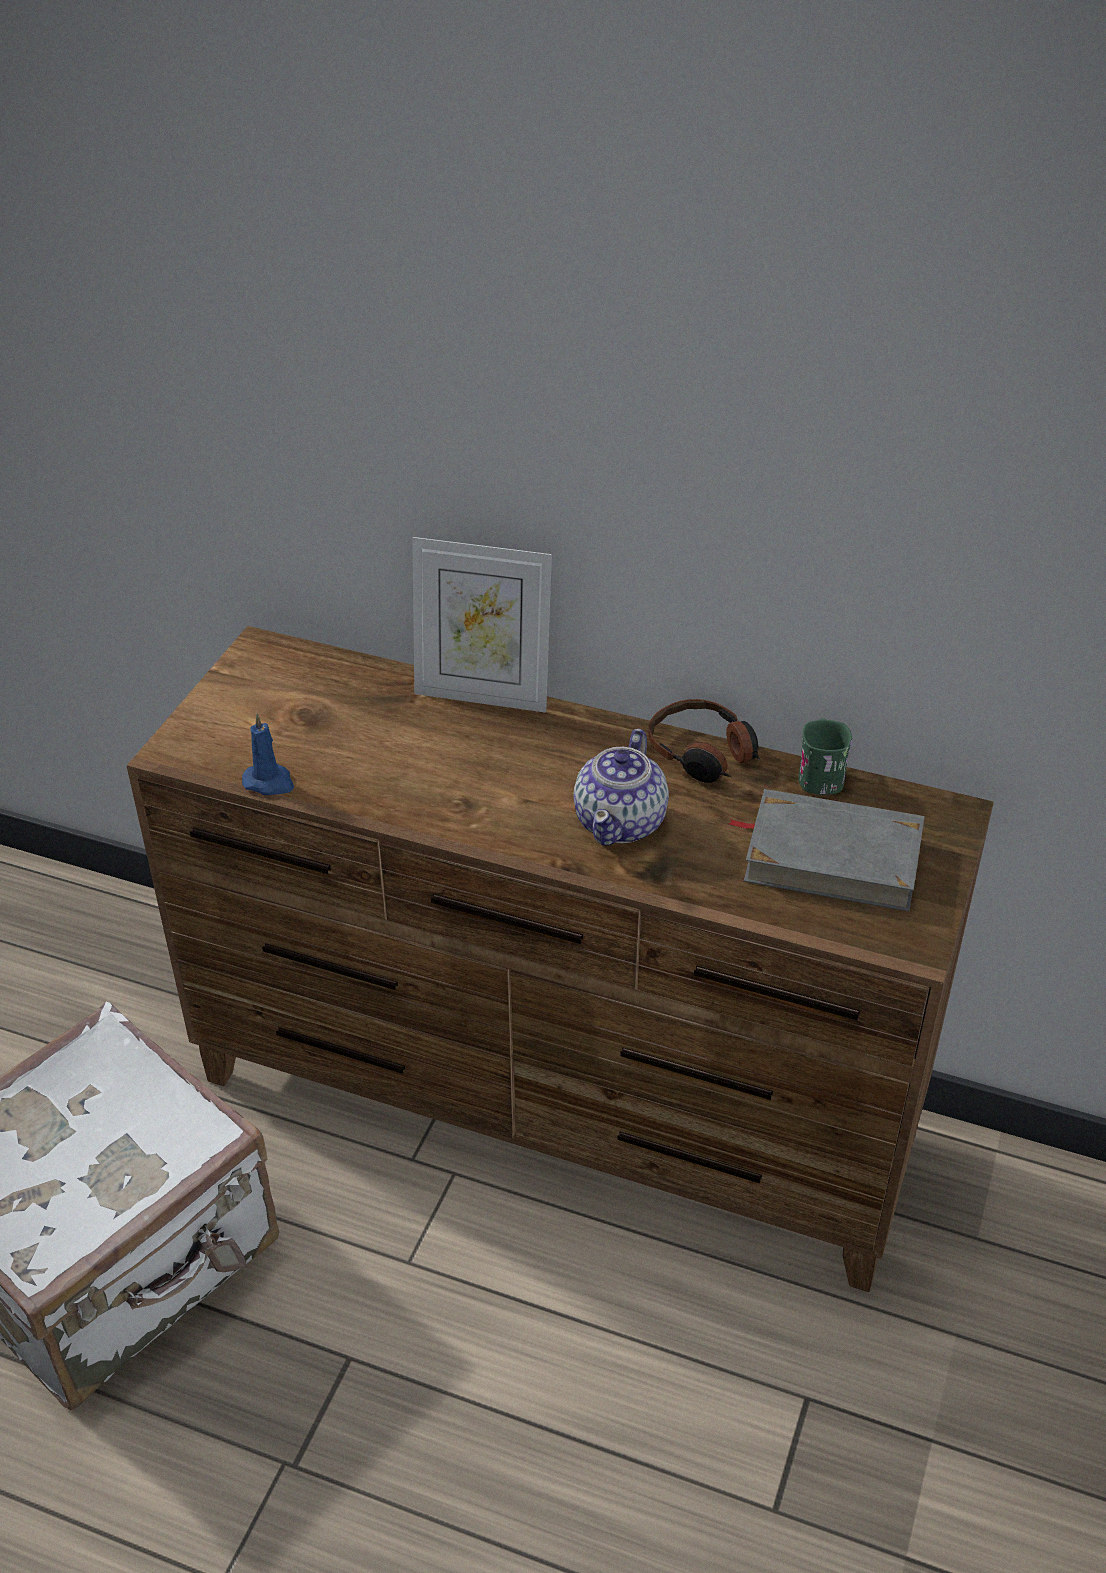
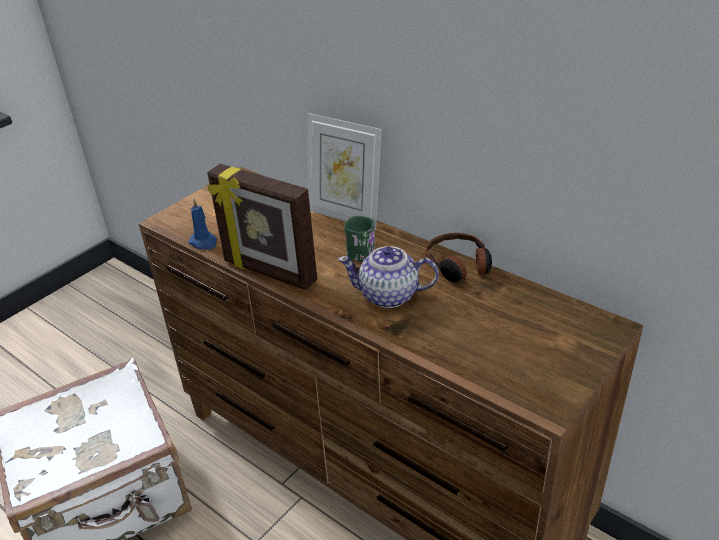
camera: 20 degrees right, 5 degrees down
(411, 816) = (268, 272): none -> picture frame
(621, 822) = (389, 296): teapot -> teapot turned 60 degrees clockwise
(820, 774) = (529, 289): green mug -> green mug (363, 250)
(832, 857) = (515, 340): grey book -> none

